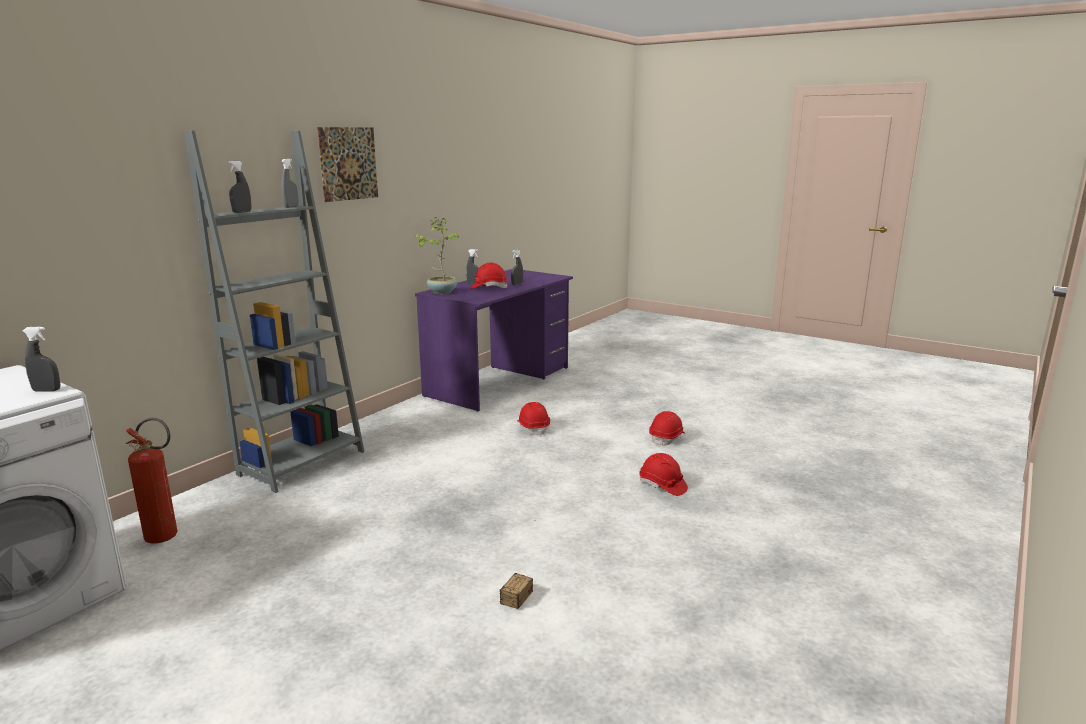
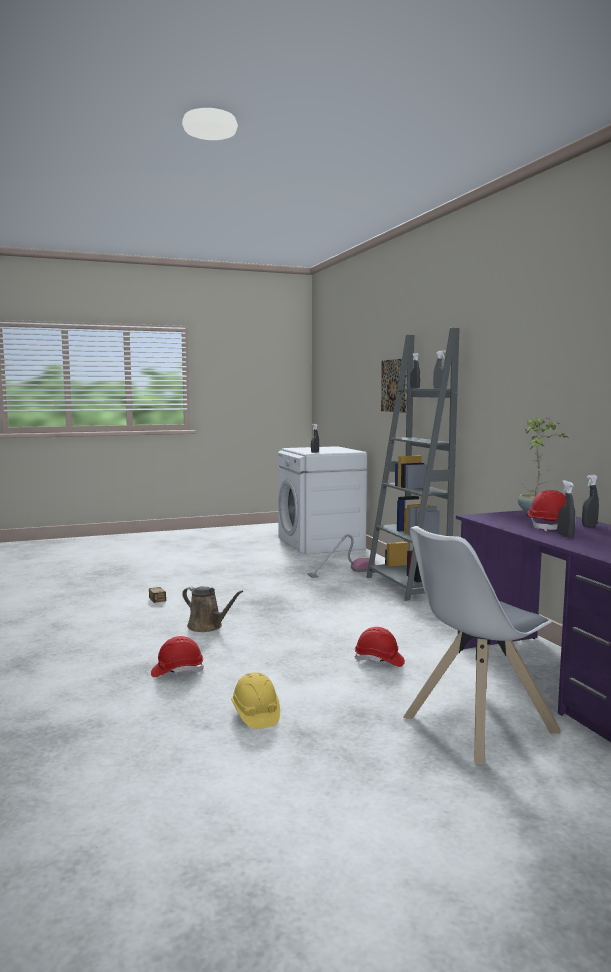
camera: 125 degrees right, 10 degrees down
(167, 537) = (343, 559): fire extinguisher -> none
(260, 514) = (341, 573): none -> vacuum cleaner
(348, 163) = (503, 354): picture -> picture (394, 385)
(558, 517) = (207, 626): none -> brown watering can
(585, 391) = (476, 726): none -> chair
(667, 438) = (255, 714): red hard hat -> yellow hard hat

